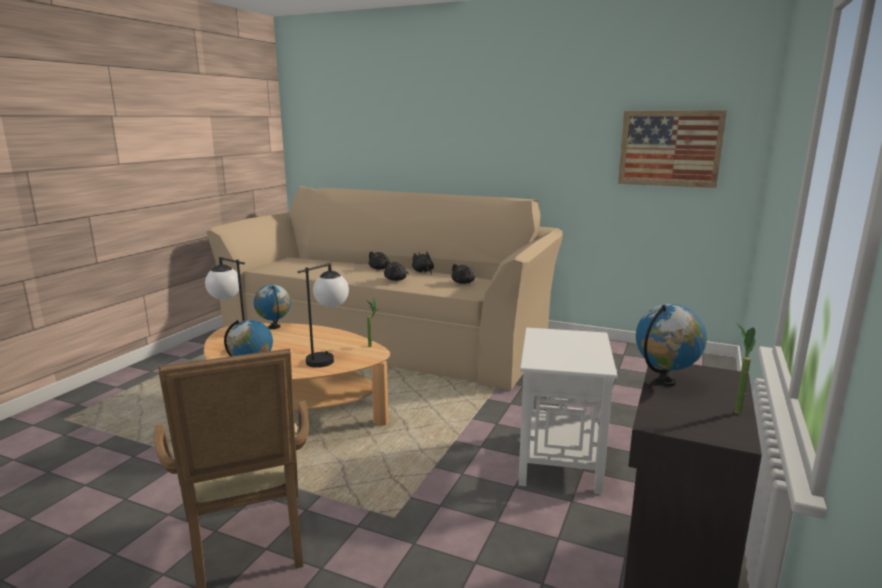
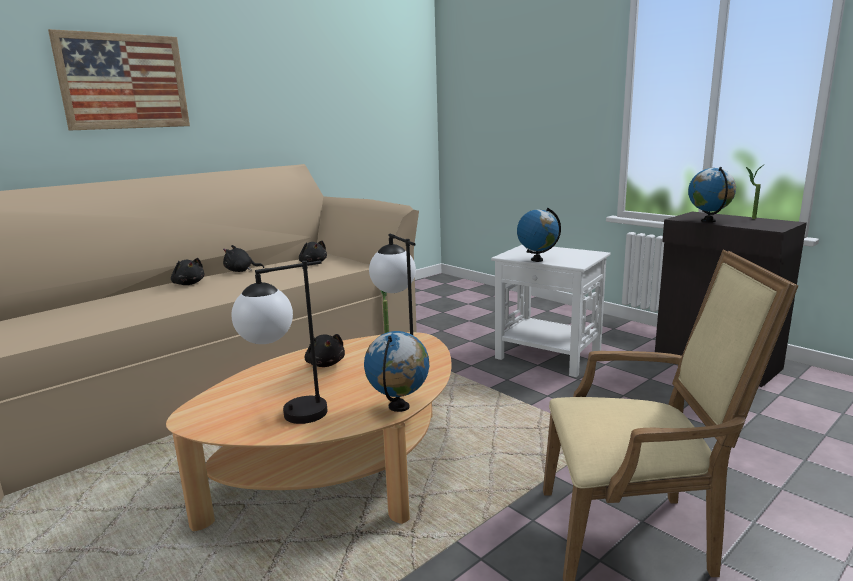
camera: 65 degrees left, 0 degrees up
(274, 327) = (236, 385): globe -> globe (537, 260)
(396, 280) = (253, 282): black plush toy -> black plush toy (325, 364)
(669, 148) = (380, 106): picture -> picture (124, 82)

